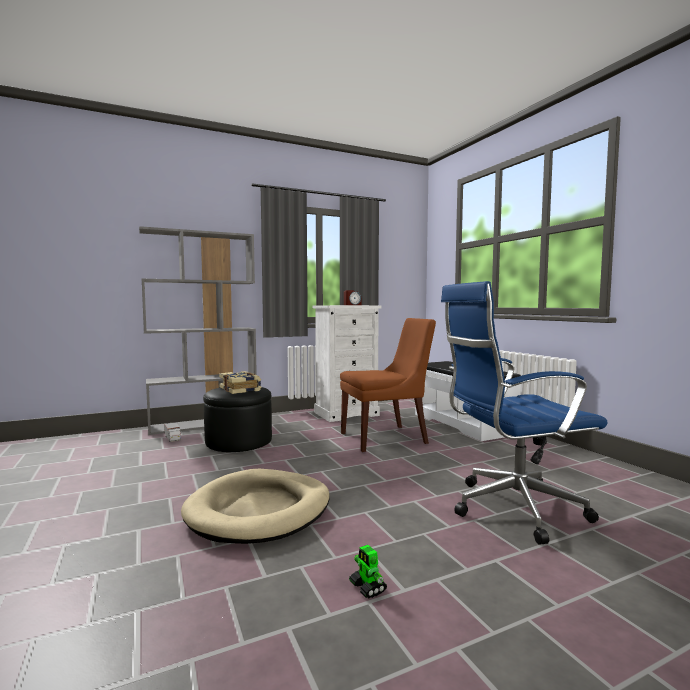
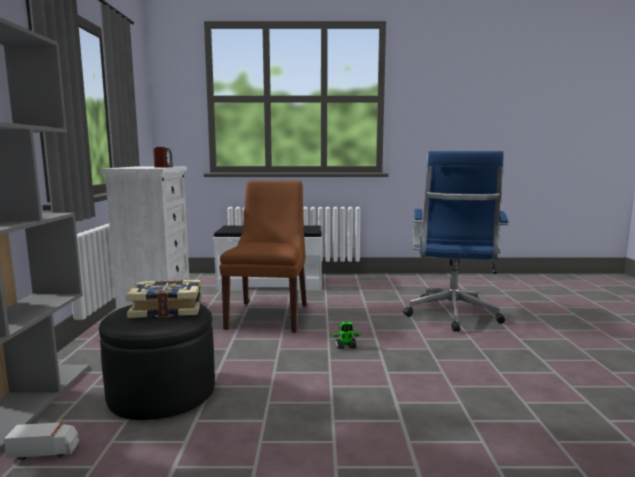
camera: 65 degrees left, 5 degrees up
(259, 510) = (409, 406): beige dog bed -> none
(368, 588) = (554, 383): toy robot -> toy robot (346, 346)

